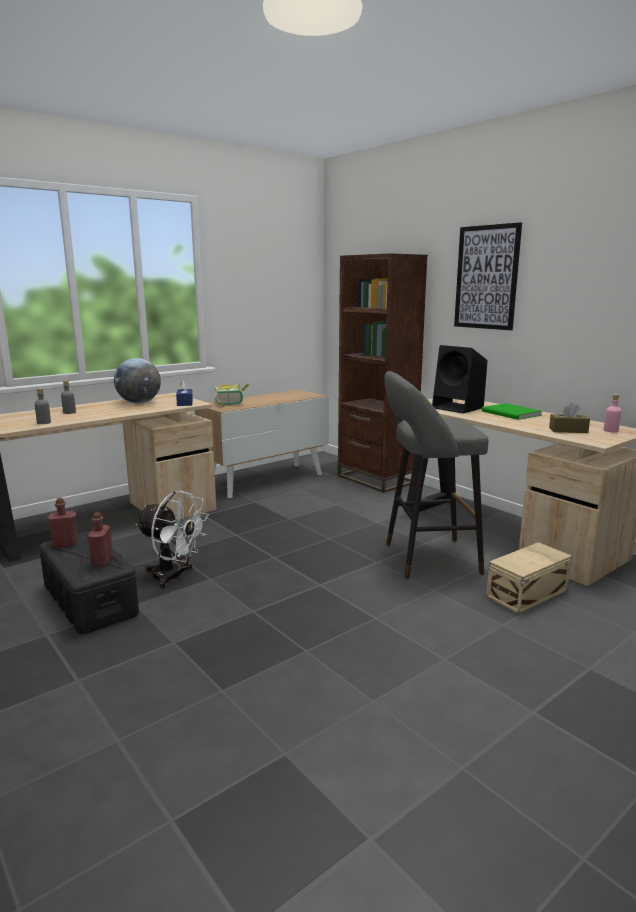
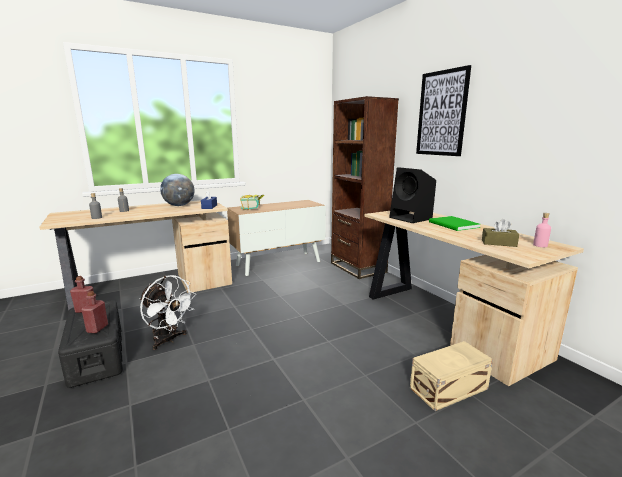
camera: 10 degrees right, 0 degrees up
(426, 558) = (370, 341): grey stool -> none

